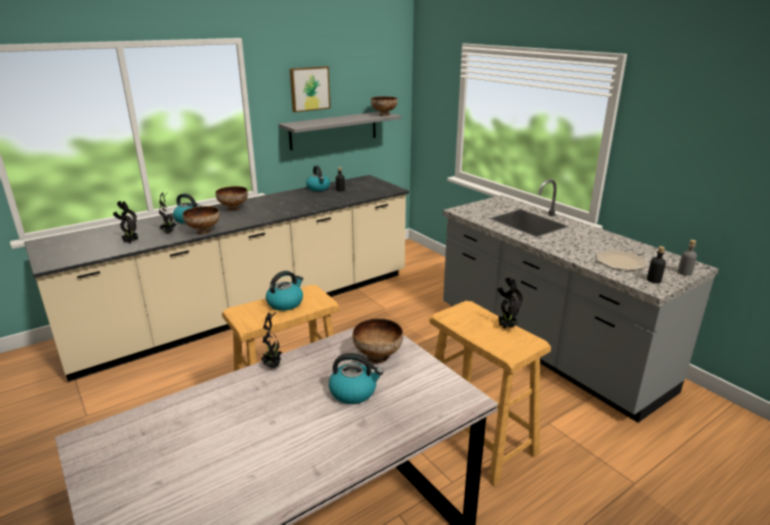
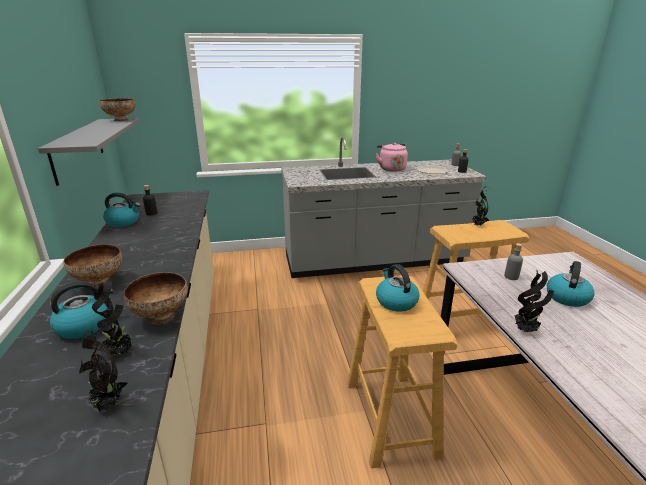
camera: 65 degrees left, 0 degrees up
(309, 88) = (48, 92): picture -> none
(378, 357) = (511, 277): bowl -> grey bottle
(587, 239) = (391, 168): none -> pink kettle

